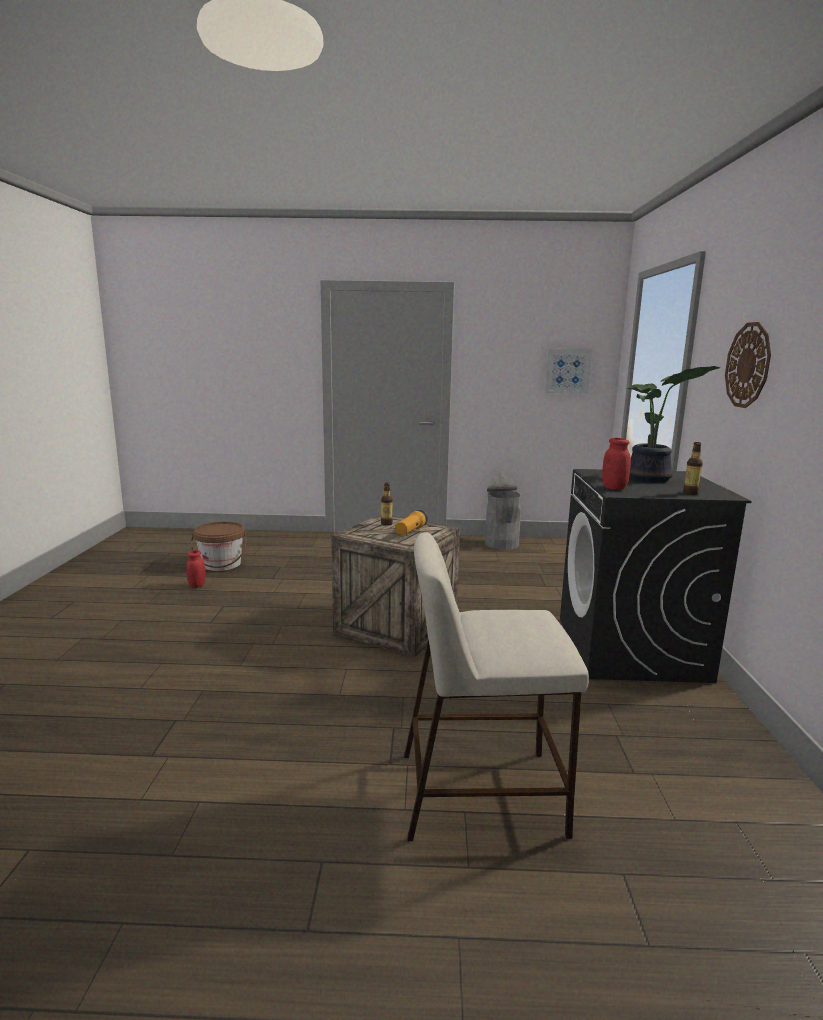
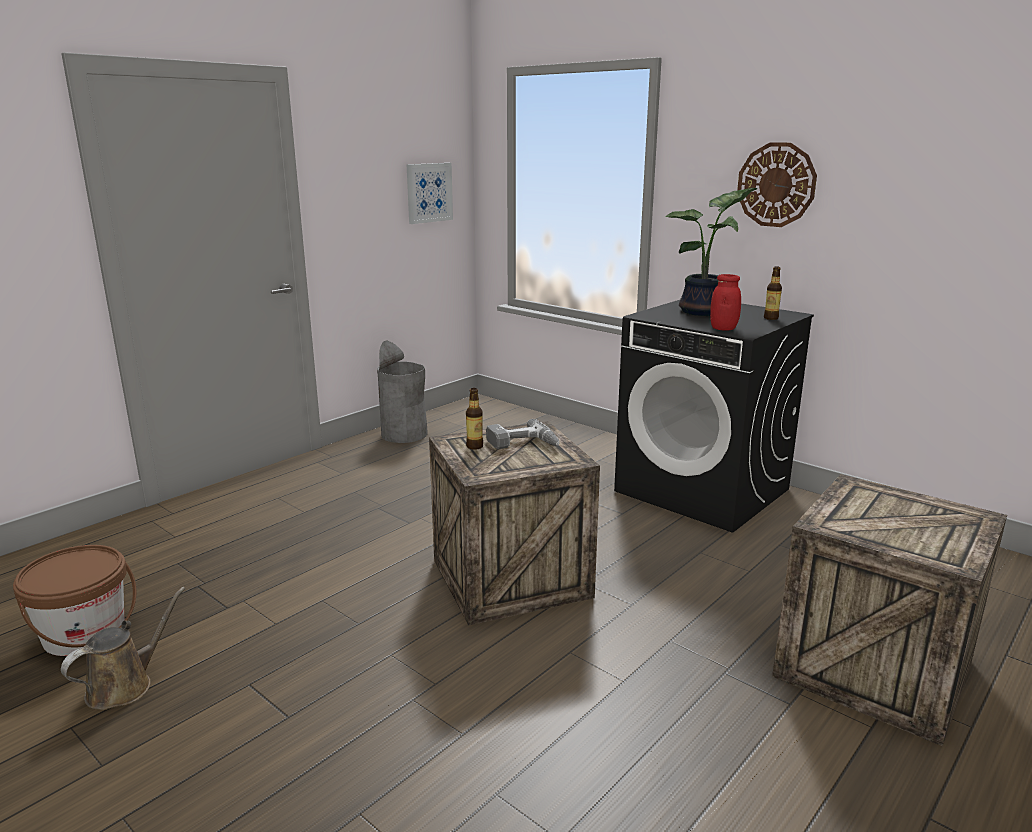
camera: 50 degrees left, 5 degrees up
(197, 585) = (125, 686): red jar -> brown watering can
(410, 531) = (523, 444): flashlight -> power drill
(483, 792) = (870, 669): beige stool -> crate

